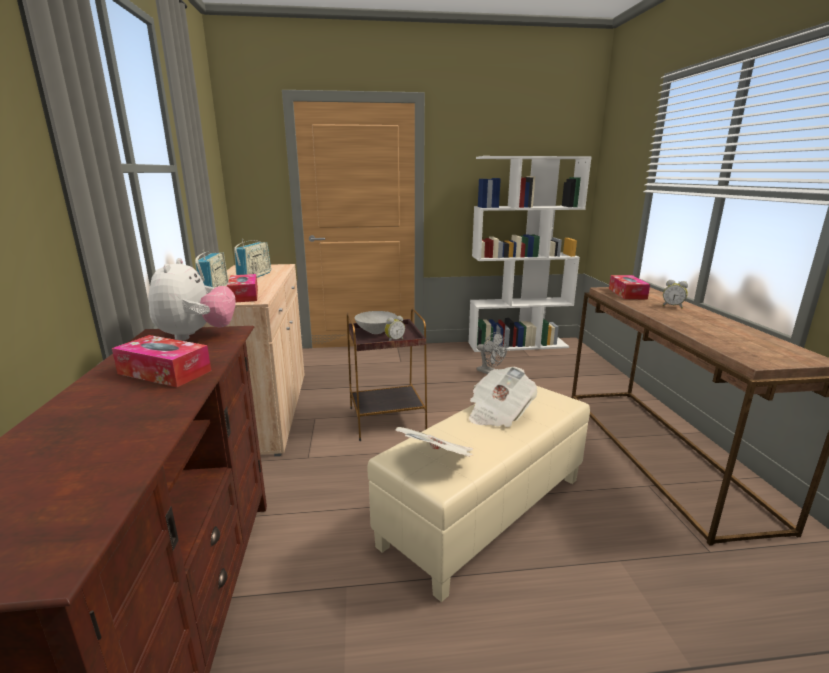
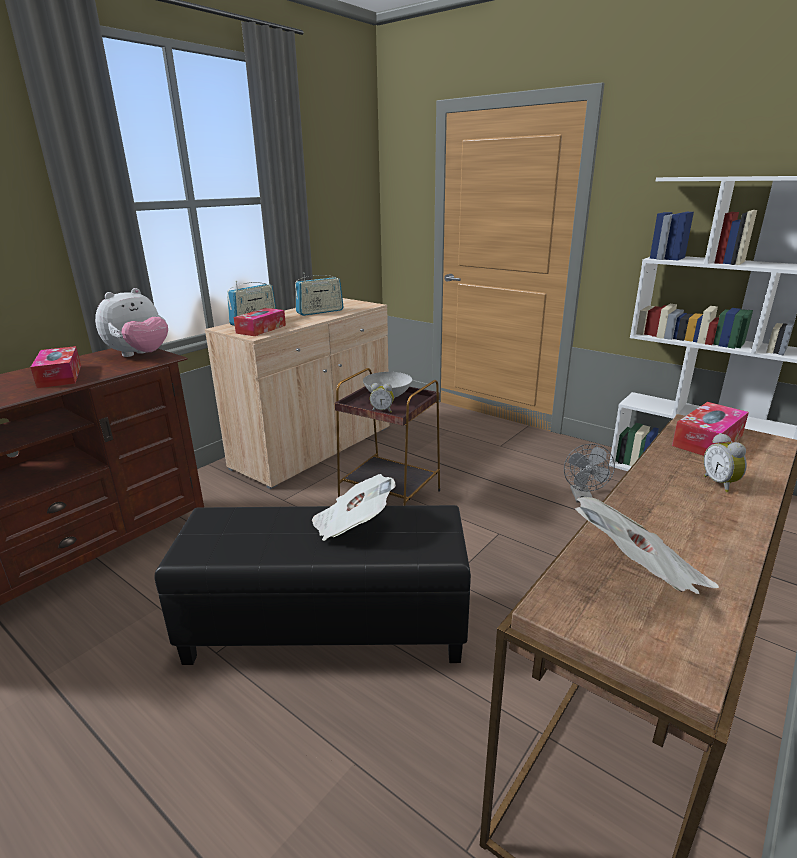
camera: 45 degrees right, 5 degrees up
(438, 460) = (222, 535): newspaper -> newspaper (639, 575)
(486, 511) = (326, 627): beige ottoman -> black ottoman

